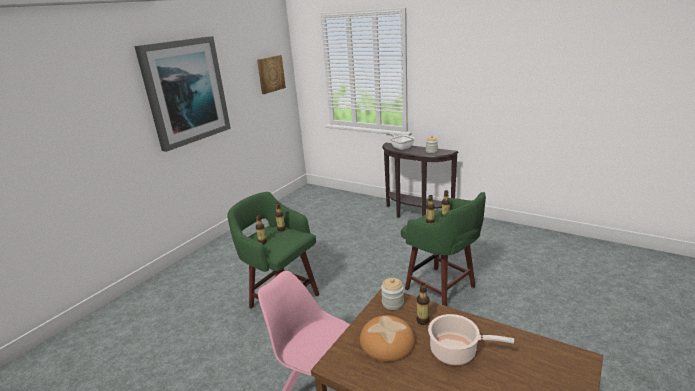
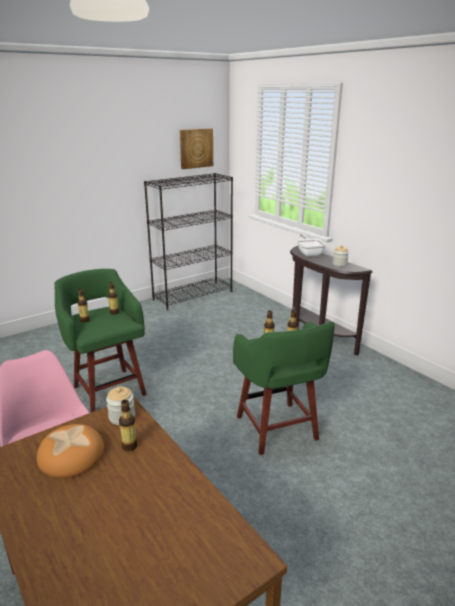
camera: 20 degrees right, 0 degrees up
(185, 92) = (84, 153): picture -> none
(289, 204) = (193, 295): none -> black bookcase
(456, 352) = (125, 492): cooking pot -> none

